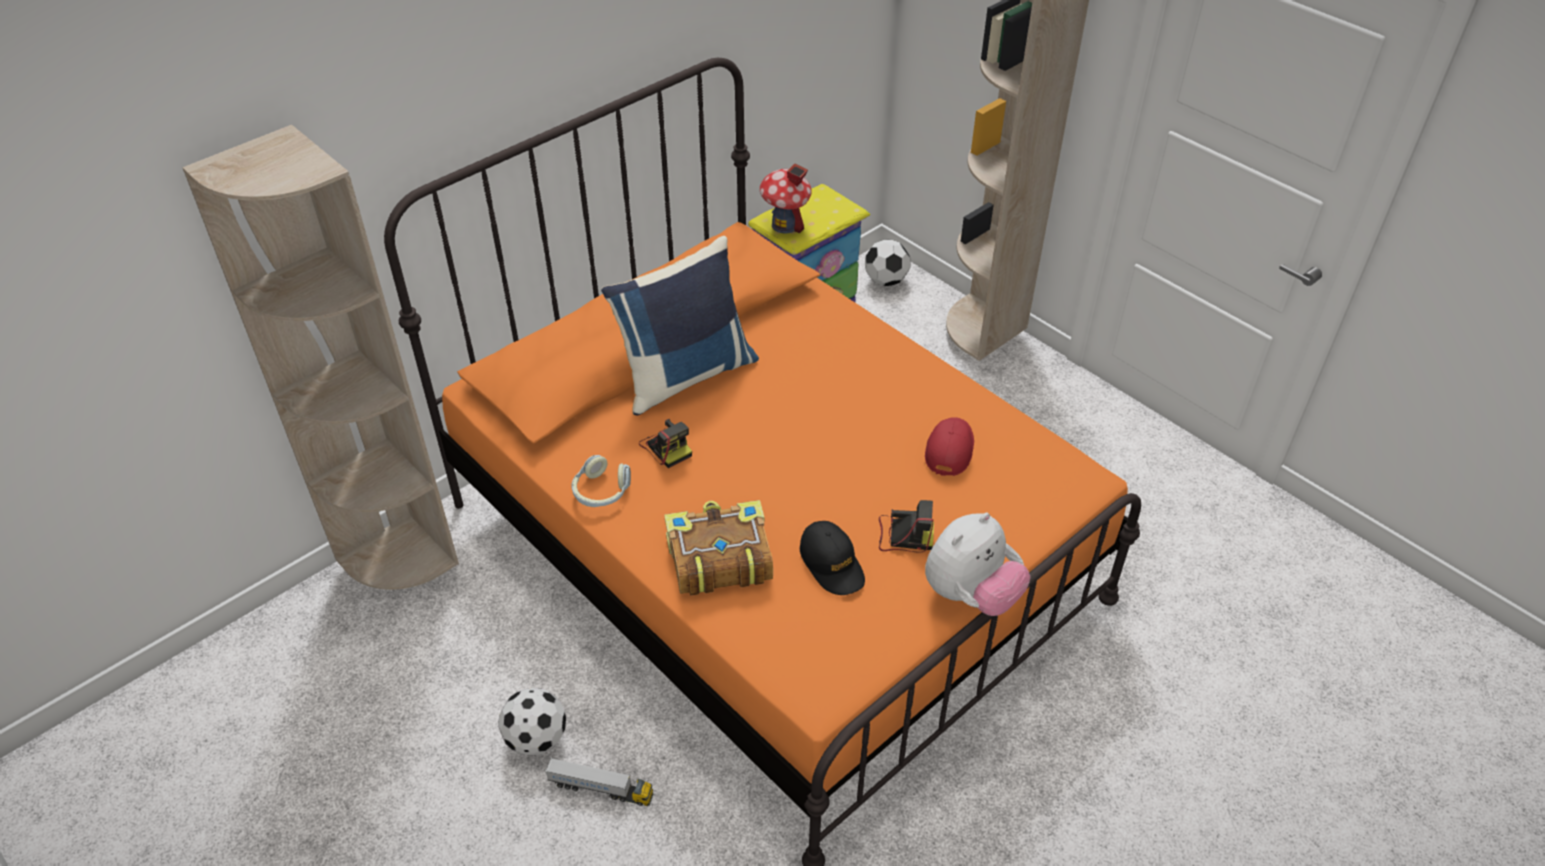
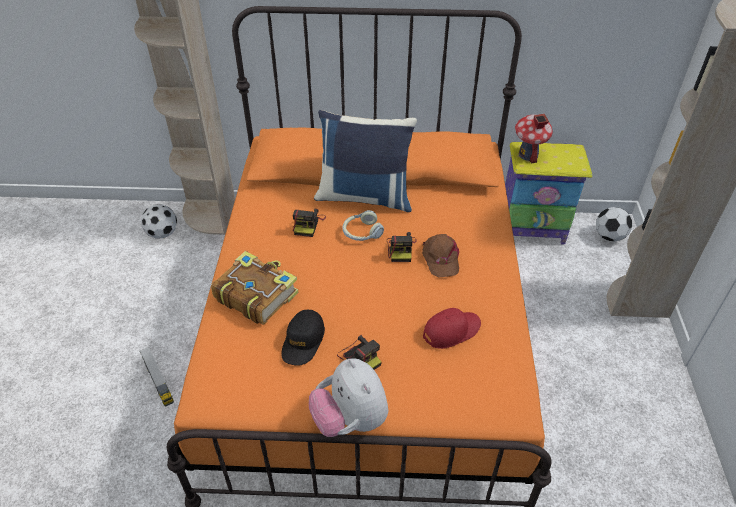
camera: 45 degrees right, 0 degrees up
(536, 738) = (164, 335): football -> football (163, 233)
(601, 492) = (251, 225): headphones -> headphones (362, 233)
(800, 405) = (401, 249): none -> camera
(850, 388) = (440, 258): none -> brown cap
(971, 595) = (350, 419): plush toy -> plush toy turned 60 degrees clockwise

